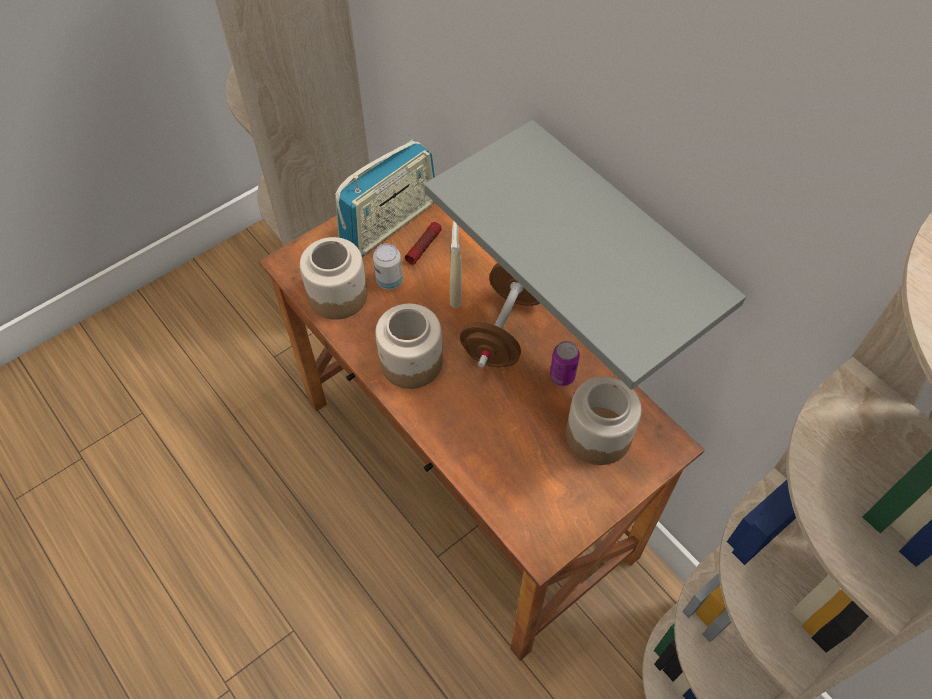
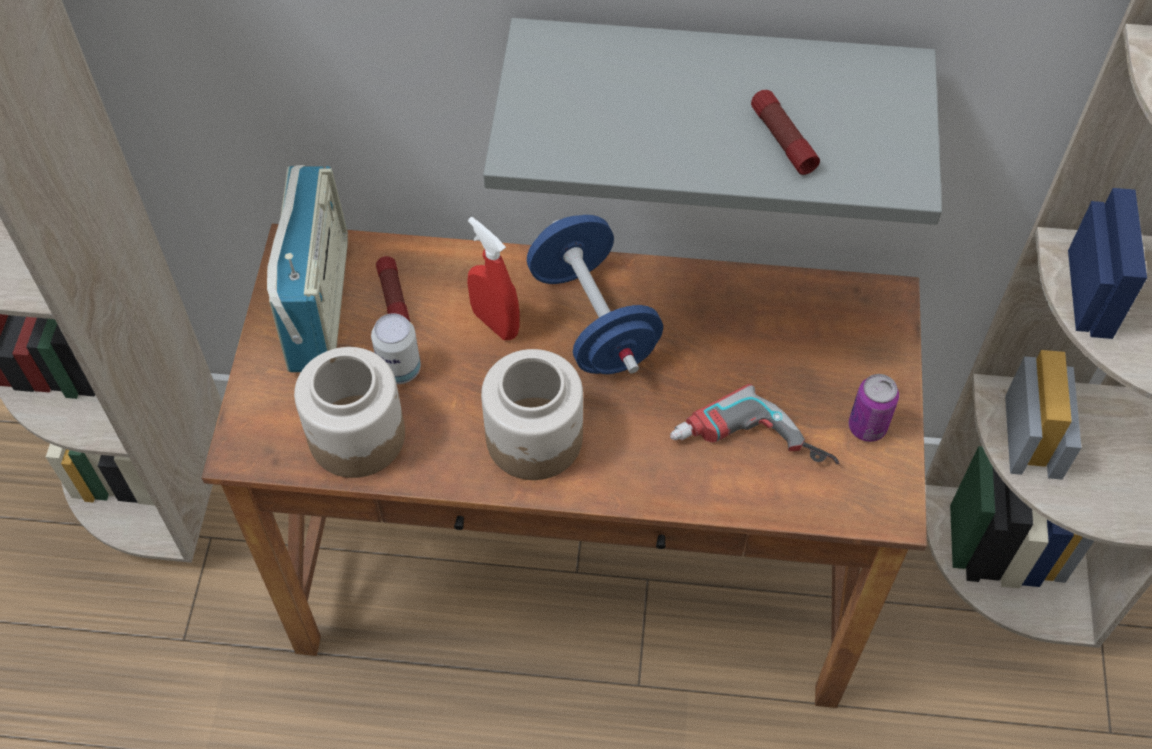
camera: 45 degrees left, 0 degrees up
(456, 294) = (495, 323): beige spray bottle -> red spray bottle
(503, 330) = (593, 320): brown dumbbell -> blue dumbbell
(505, 458) = (750, 452): none -> power drill
(562, 376) = (708, 318): can -> can (867, 427)
(592, 277) = (782, 140): none -> flashlight
(598, 434) = (811, 347): jar -> none

